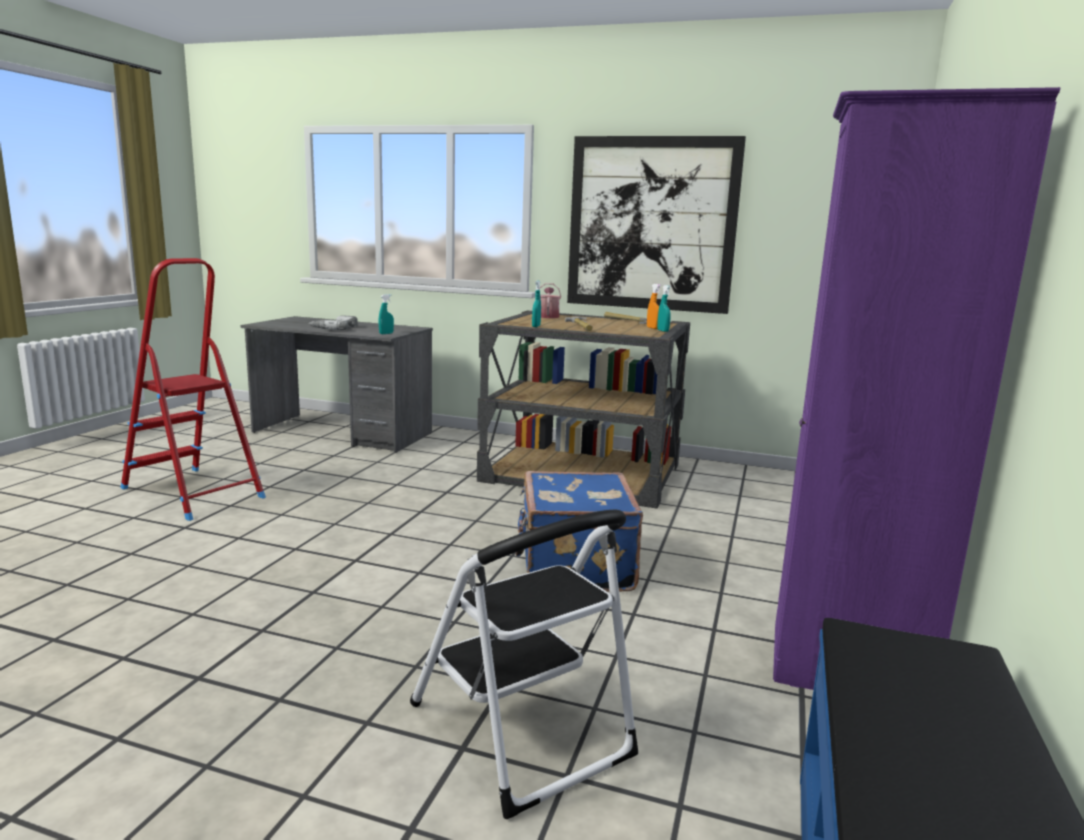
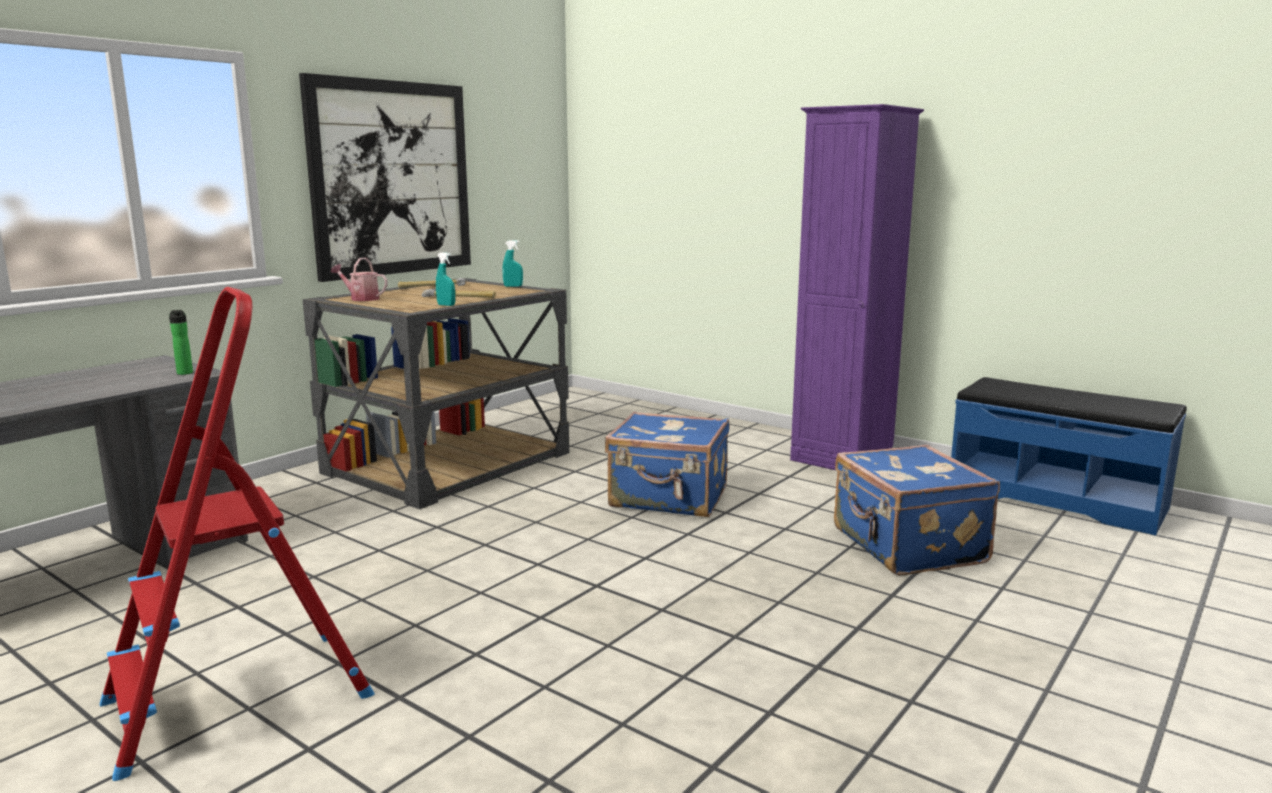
camera: 70 degrees left, 0 degrees up
(334, 328) = (72, 391): power drill -> none
(386, 333) = (185, 372): turquoise spray bottle -> bottle
(523, 733) = (906, 547): step ladder -> blue suitcase
(652, 328) = (488, 287): orange spray bottle -> none

